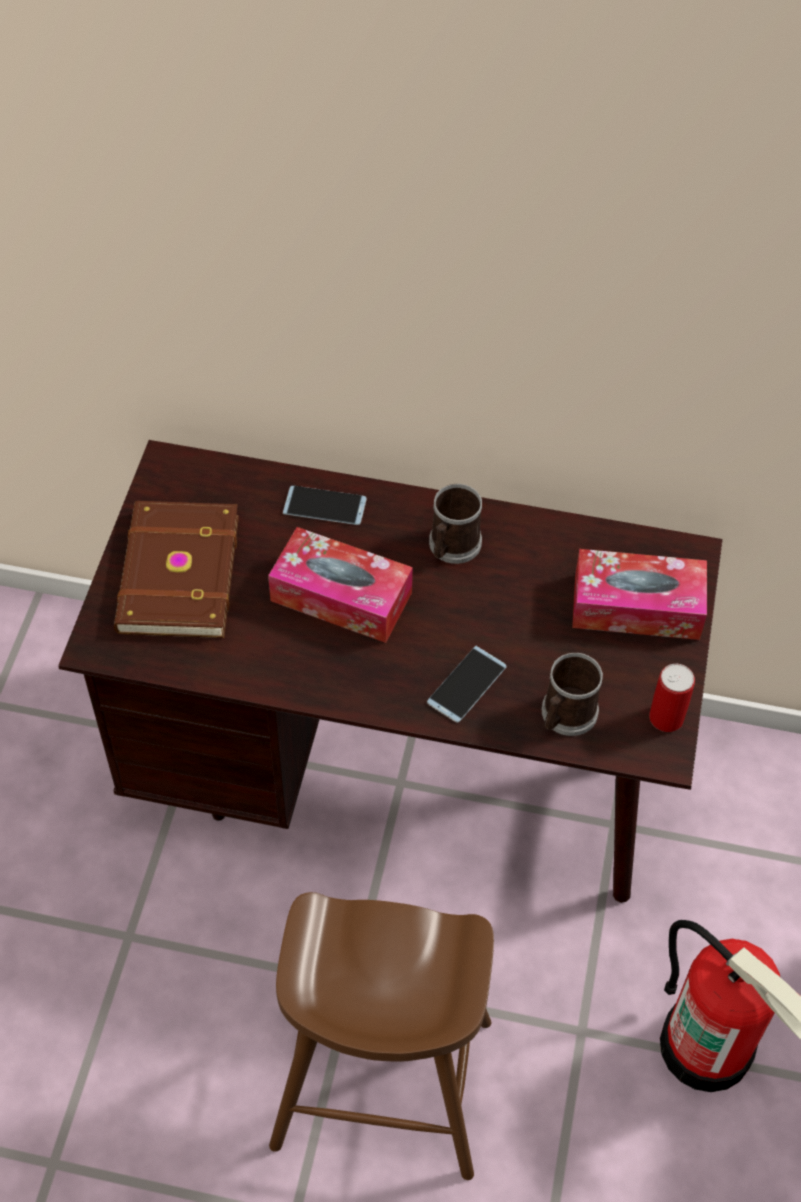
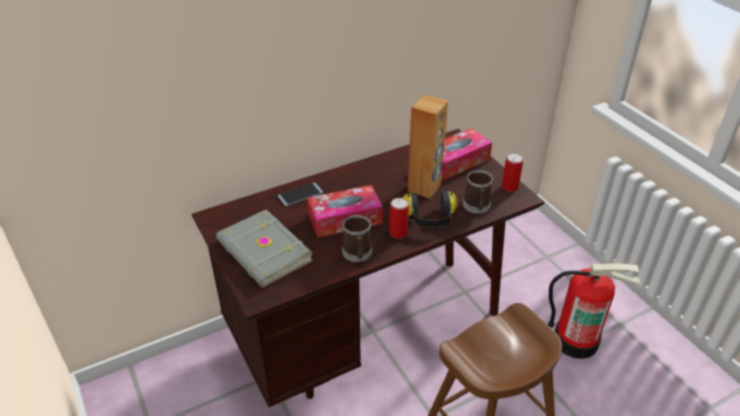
camera: 40 degrees left, 15 degrees down
(175, 574) = (263, 252): brown book -> grey book
(390, 676) = (398, 233): none -> can
(452, 547) = (368, 180): mug -> mug (357, 254)
(466, 685) = (430, 218): phone -> headphones
(524, 622) = (424, 187): none -> brown speaker

